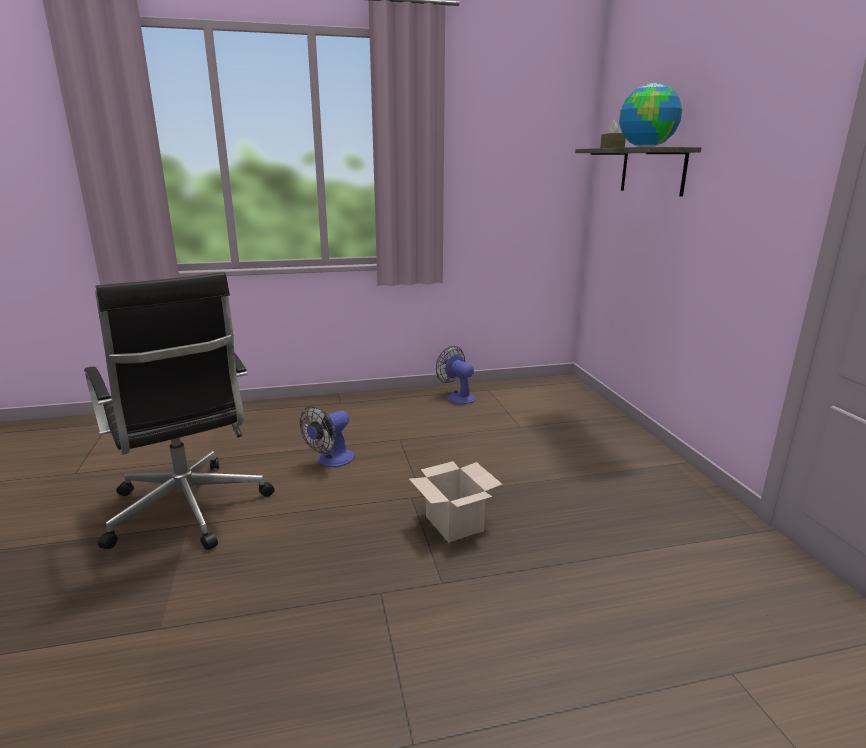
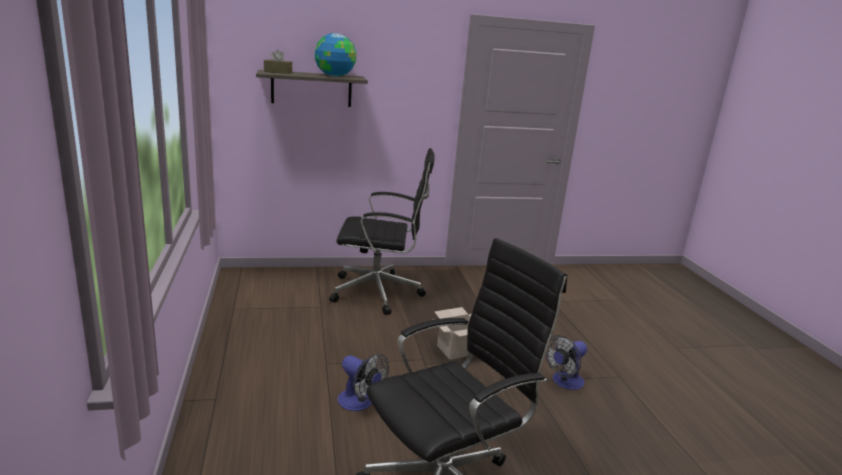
camera: 90 degrees left, 0 degrees up
(457, 396) = (241, 326): fan -> fan (564, 382)
(587, 459) = (379, 292): none -> black office chair

